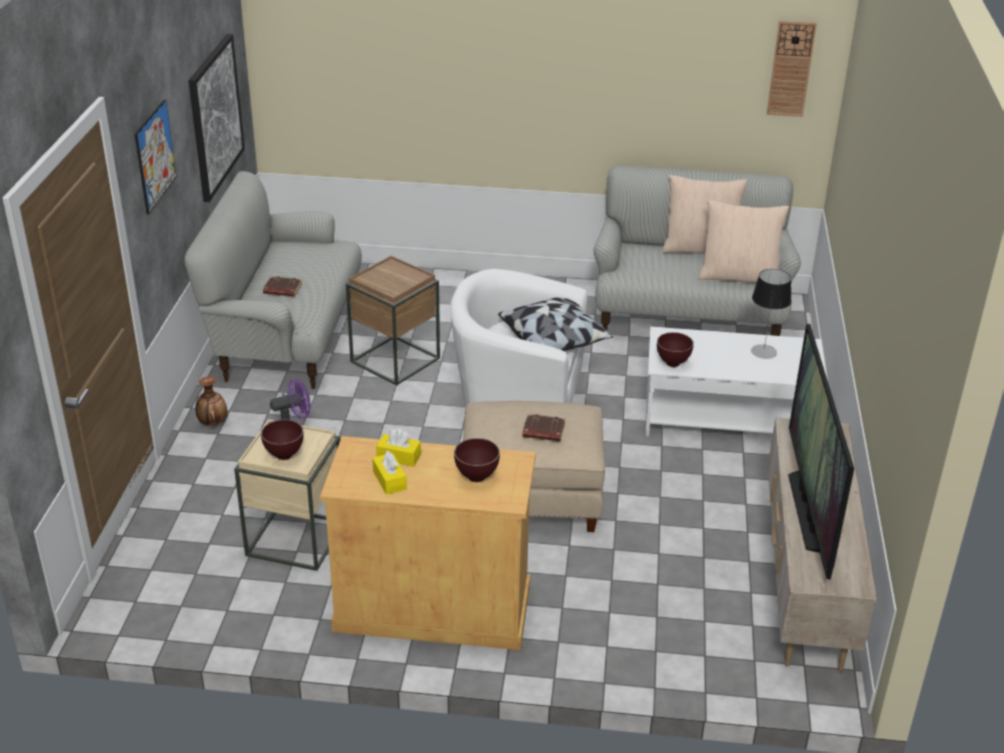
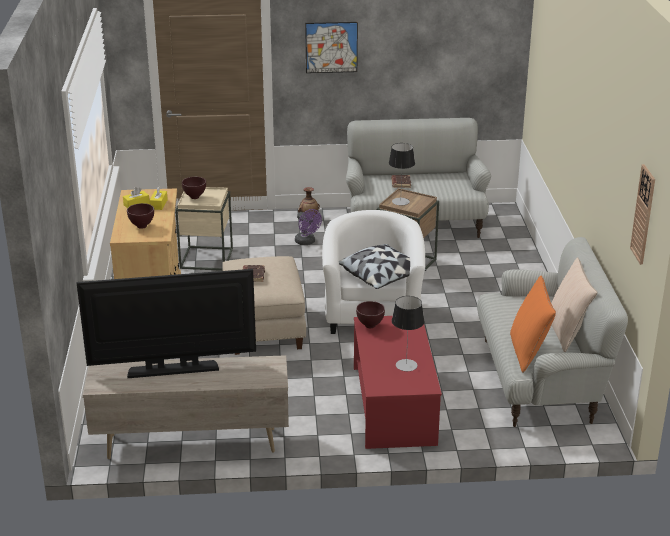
camera: 80 degrees right, 5 degrees down
(215, 116) = (444, 66): picture -> none
(389, 283) = (400, 201): none -> table lamp
(729, 418) = (393, 405): white coffee table -> red coffee table
(739, 276) = (528, 352): beige pillow -> orange pillow

